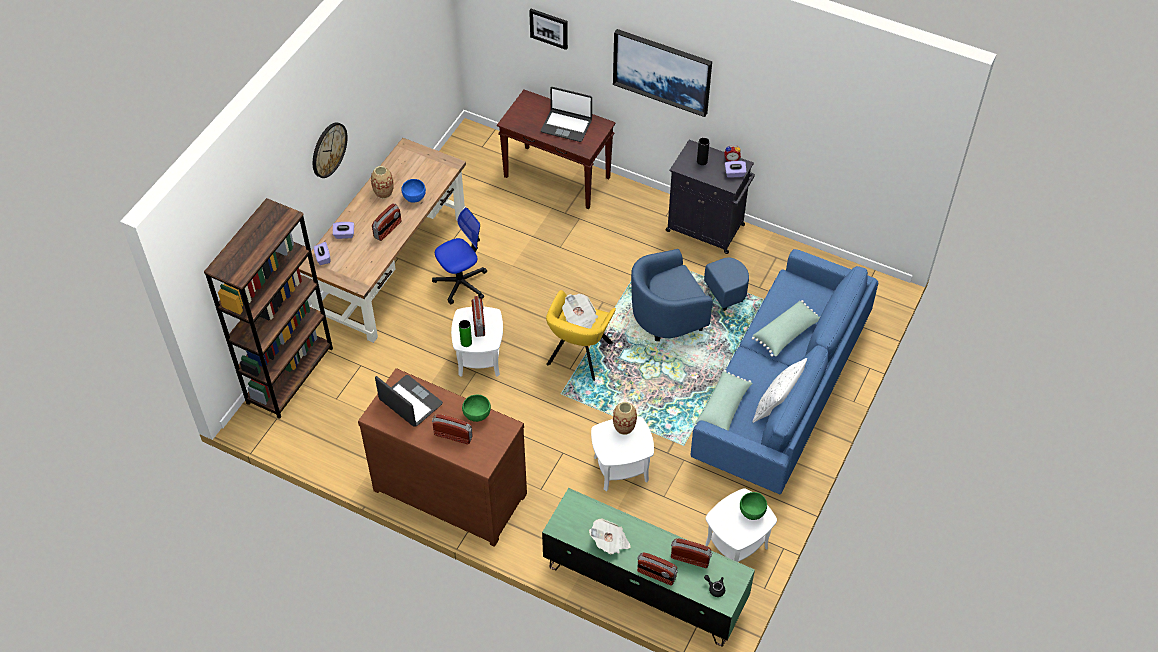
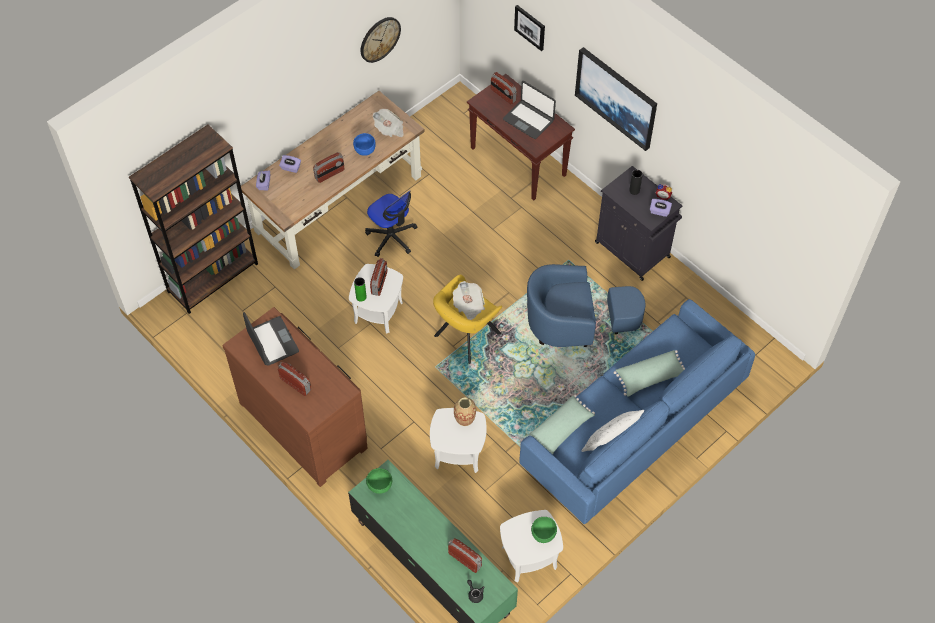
camera: 20 degrees right, 5 degrees up
(328, 149) = (288, 91): wall clock -> wall clock (379, 39)
(384, 192) = (341, 138): vase -> none
(461, 283) = (391, 237): office chair -> office chair turned 60 degrees clockwise
(477, 415) = (324, 372): green bowl -> green bowl (380, 486)
(610, 542) = (402, 521): newspaper -> newspaper (389, 129)
(656, 575) = (429, 564): radio -> radio (503, 95)

